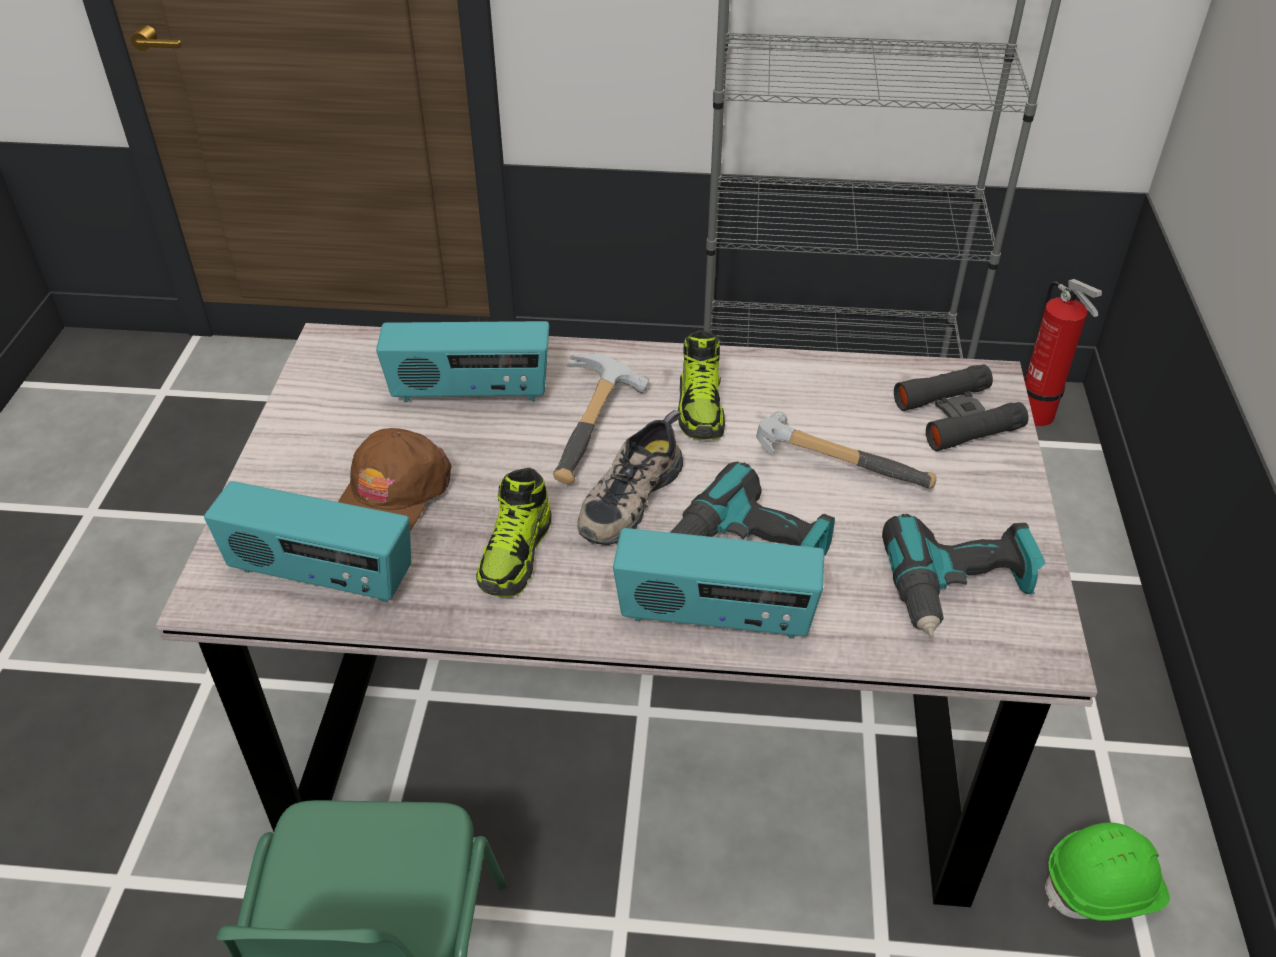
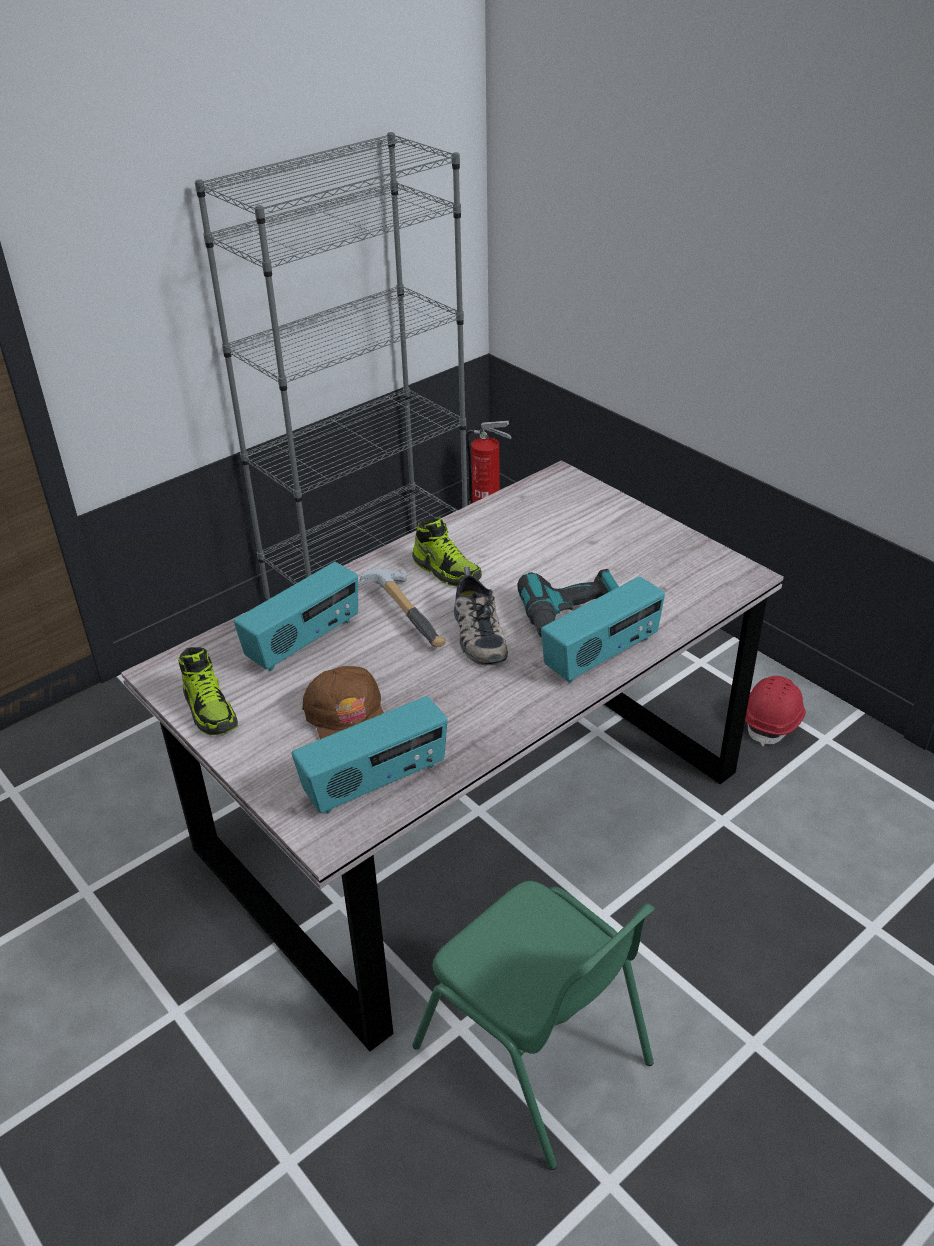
camera: 45 degrees left, 5 degrees down
(516, 555) = (465, 697): shoe -> shoe (210, 709)
(836, 462) = (549, 554): hammer -> none
(957, 416) = (572, 501): black binoculars -> none
(959, 589) = (680, 573): power drill -> none
(1104, 887) = (772, 720): green hard hat -> red hard hat

